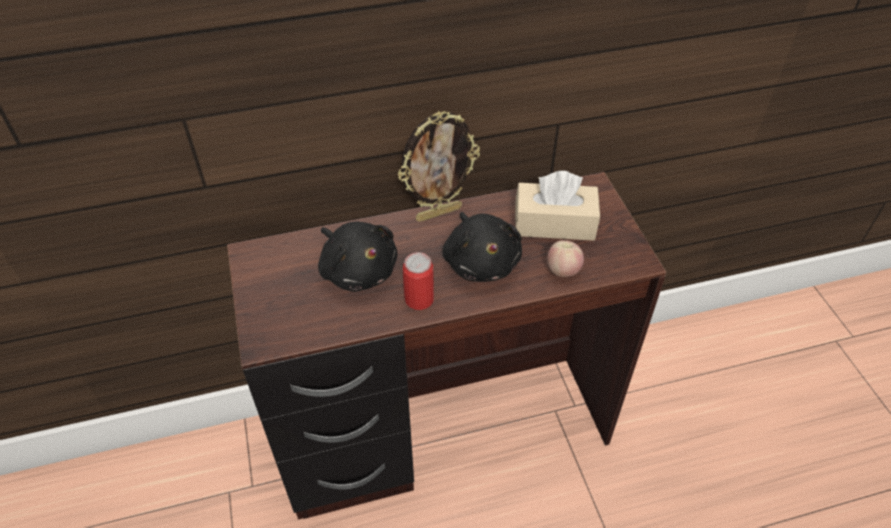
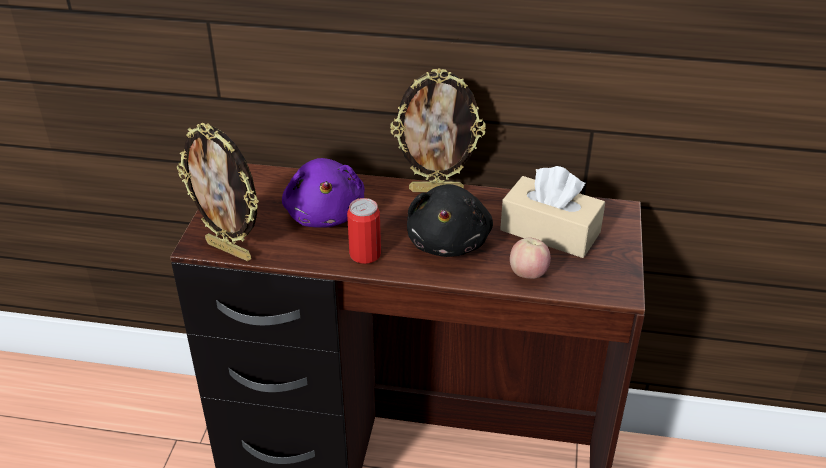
camera: 25 degrees right, 10 degrees down
(295, 338) = (230, 250): none -> picture frame
(358, 270) = (325, 214): black plush toy -> purple plush toy

